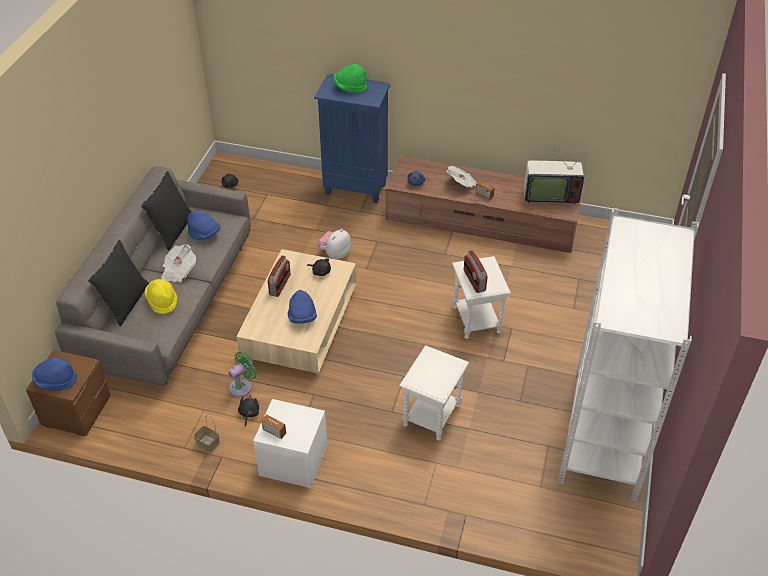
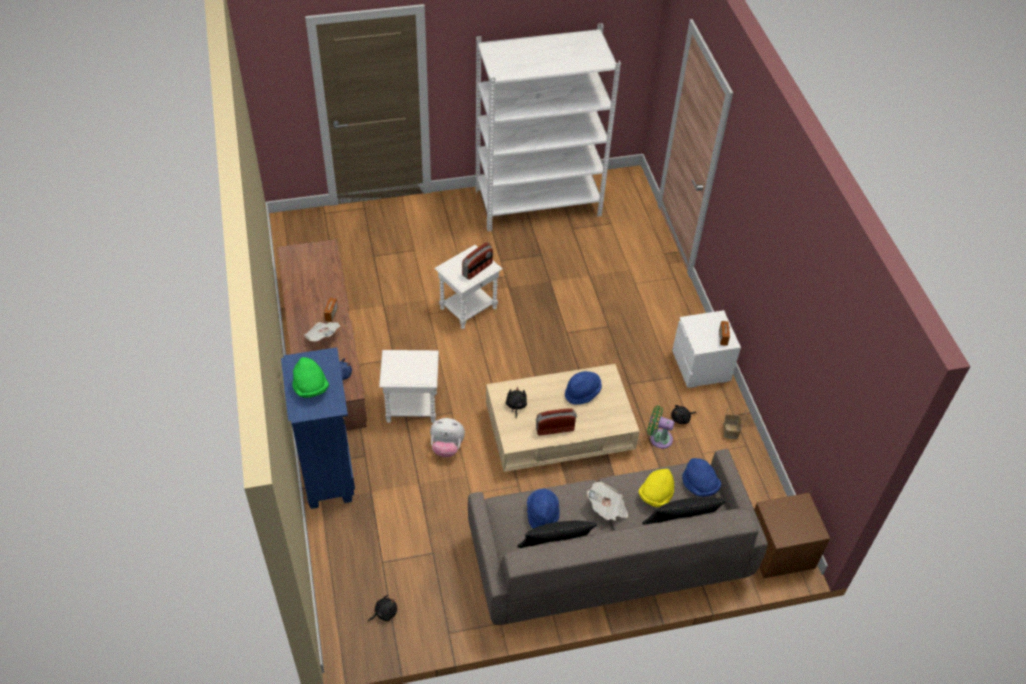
camera: 120 degrees left, 5 degrees up
(56, 381) = (803, 519): blue hat -> blue hat (699, 485)
(431, 414) = (593, 301): white side table -> white side table (411, 407)
(549, 195) = (305, 267): television -> none

